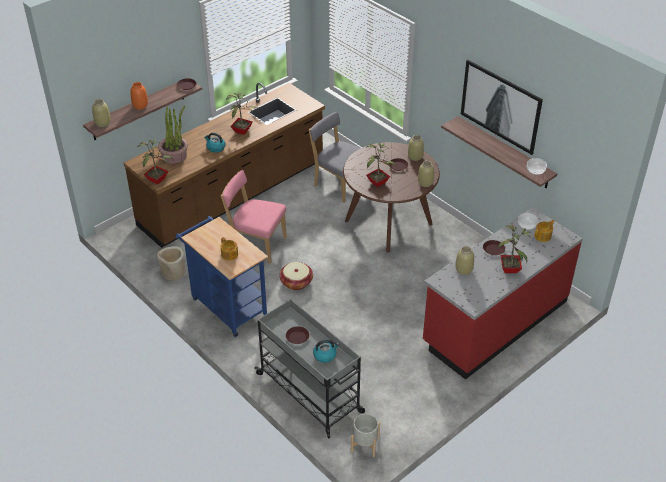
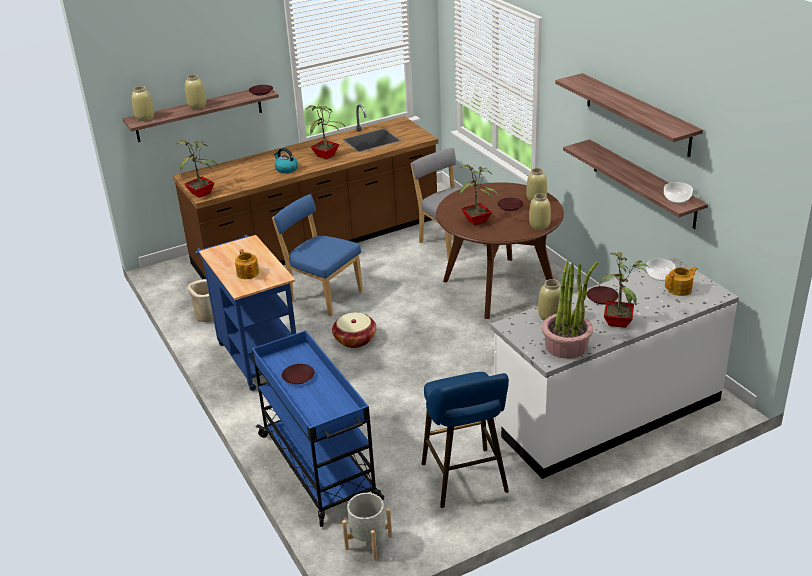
camera: 15 degrees right, 10 degrees down
(140, 106) = (197, 106): orange vase -> beige vase
(174, 156) = (234, 173): potted plant -> potted plant (566, 346)
(256, 244) = (322, 295): pink chair -> blue chair
(310, 394) = (320, 468): grey cart -> blue cart
(325, 355) = (325, 402): kettle -> none
(415, 388) = (466, 481): none -> blue stool
(494, 322) = (607, 413): red counter -> white counter
(500, 106) = (637, 114): picture -> shelf

